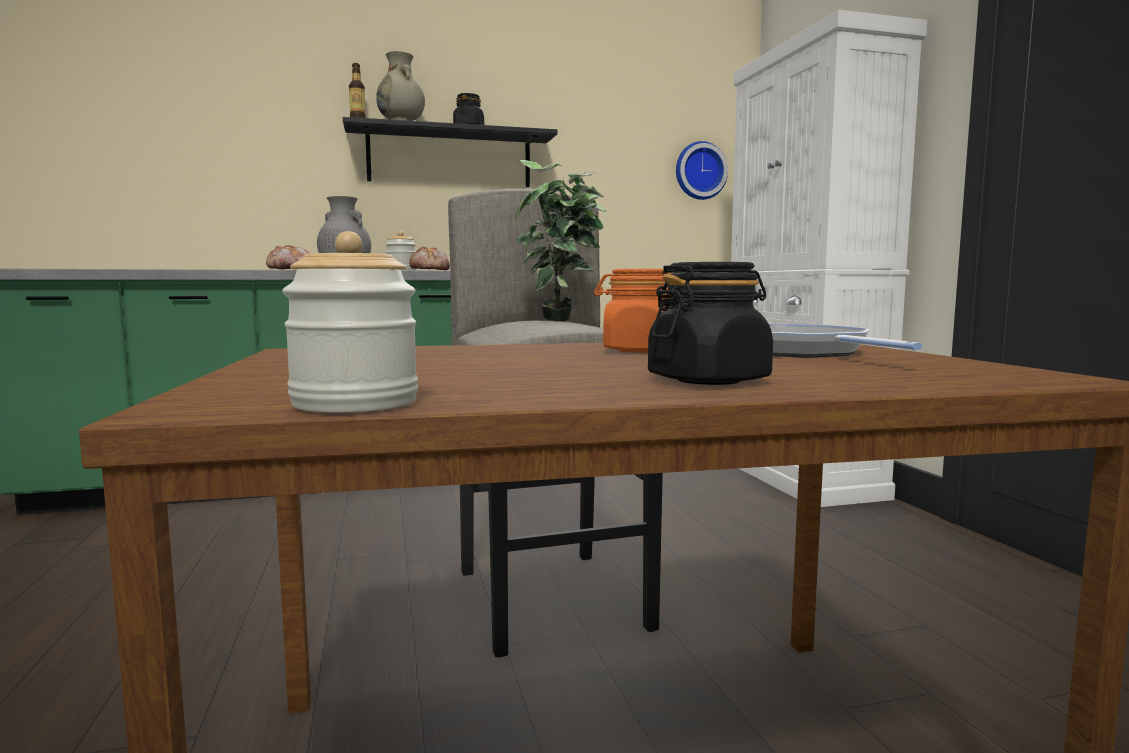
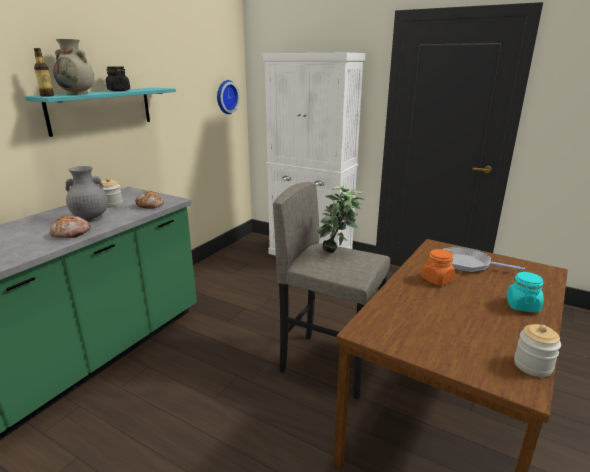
camera: 45 degrees left, 15 degrees up
(450, 158) = (101, 110): black shelf -> turquoise shelf
(709, 380) = (522, 305): black jar -> turquoise jar

